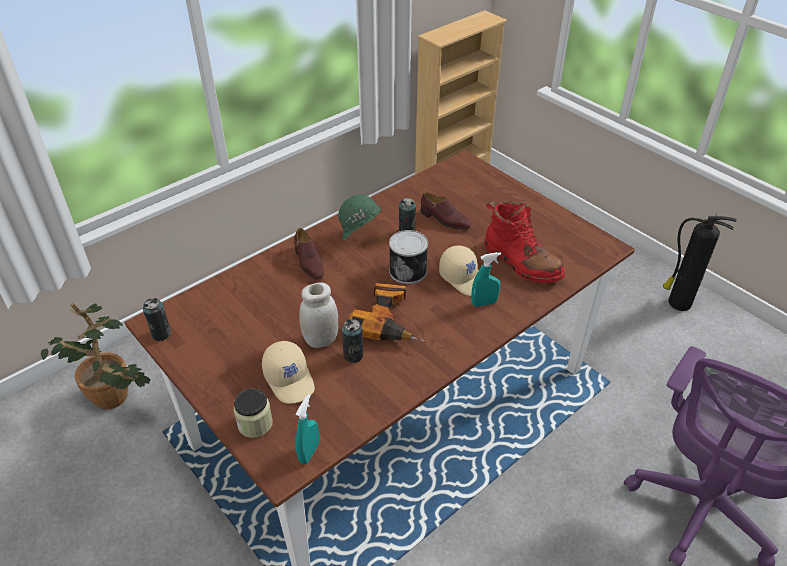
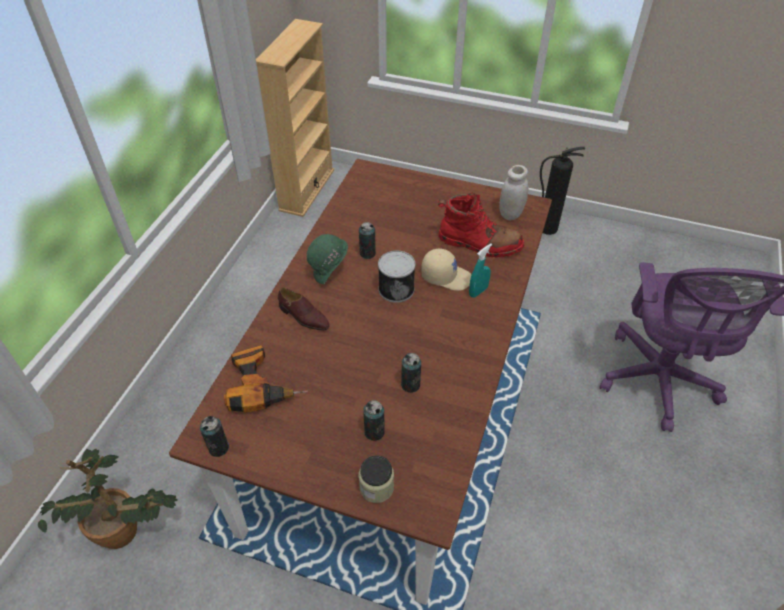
camera: 30 degrees left, 5 degrees up
(290, 379) = (374, 432): beige cap -> can
(309, 452) = (442, 488): turquoise spray bottle -> none
(321, 340) = (372, 384): white jar -> white jar (510, 214)
(390, 320) = (416, 340): power drill -> power drill (262, 384)
(444, 220) = (390, 230): brown shoe -> none

